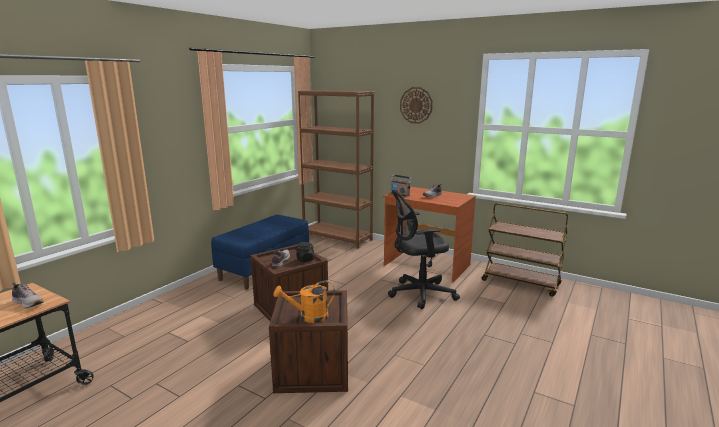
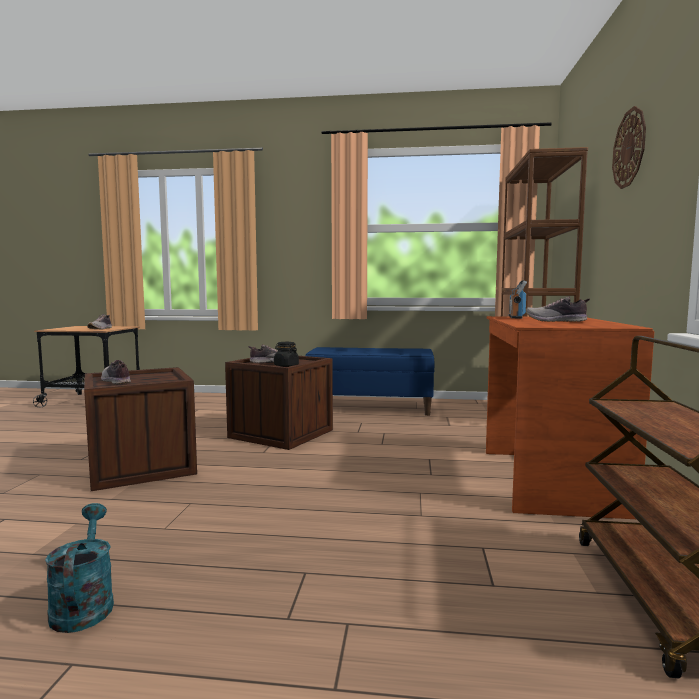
camera: 65 degrees right, 10 degrees down
(308, 317) = (115, 381): orange watering can -> shoe
(418, 293) = (414, 491): black office chair -> none
(493, 390) = (84, 604): none -> turquoise watering can

